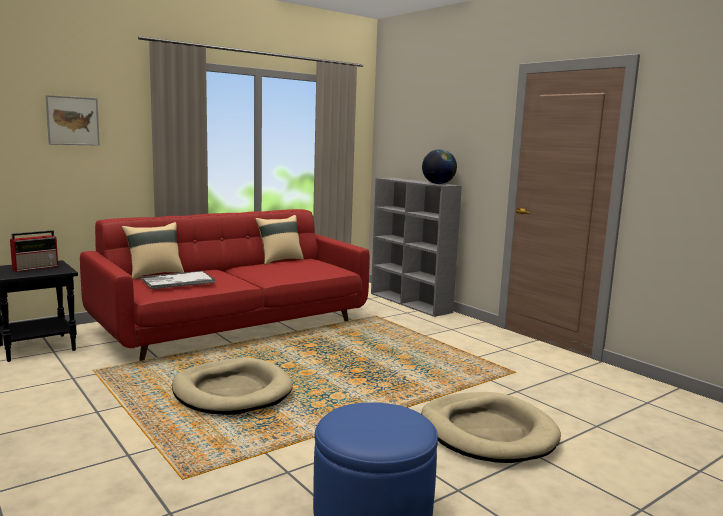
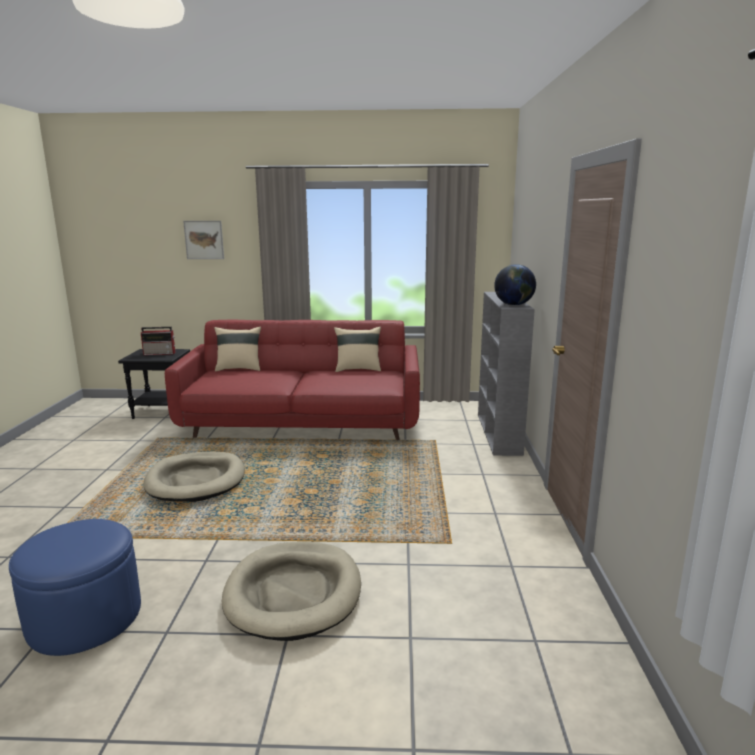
camera: 40 degrees right, 5 degrees up
(177, 281) = (231, 378): tray -> none

